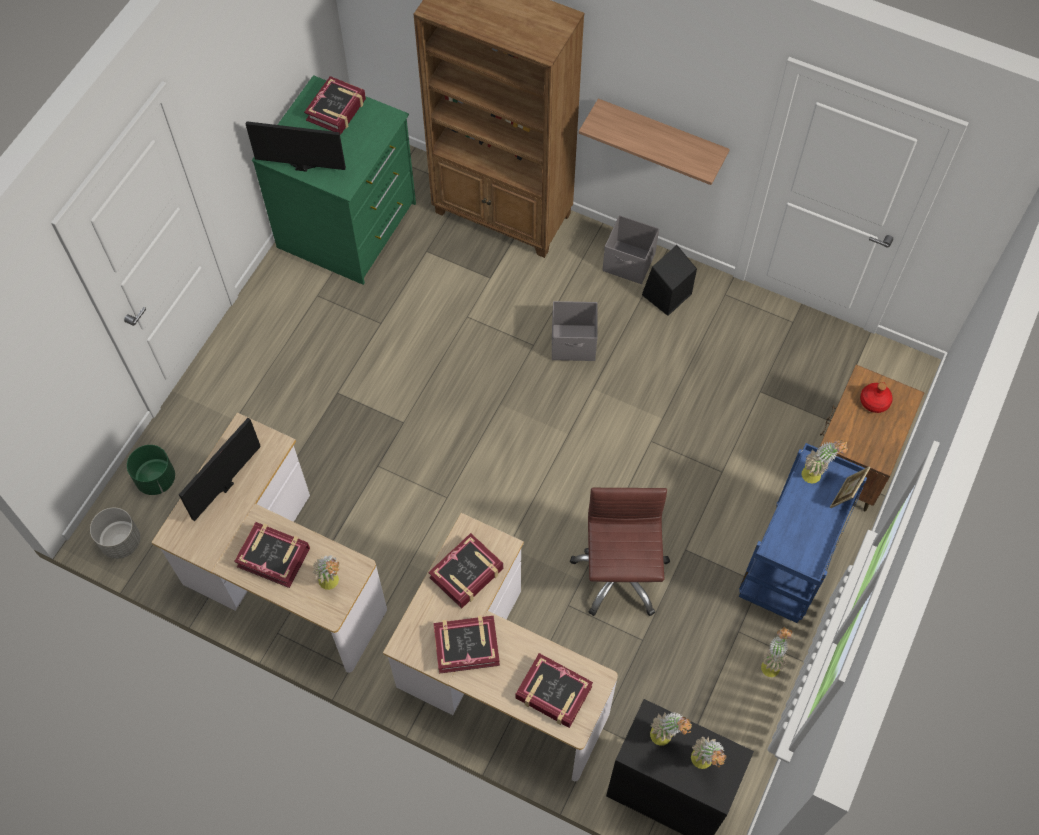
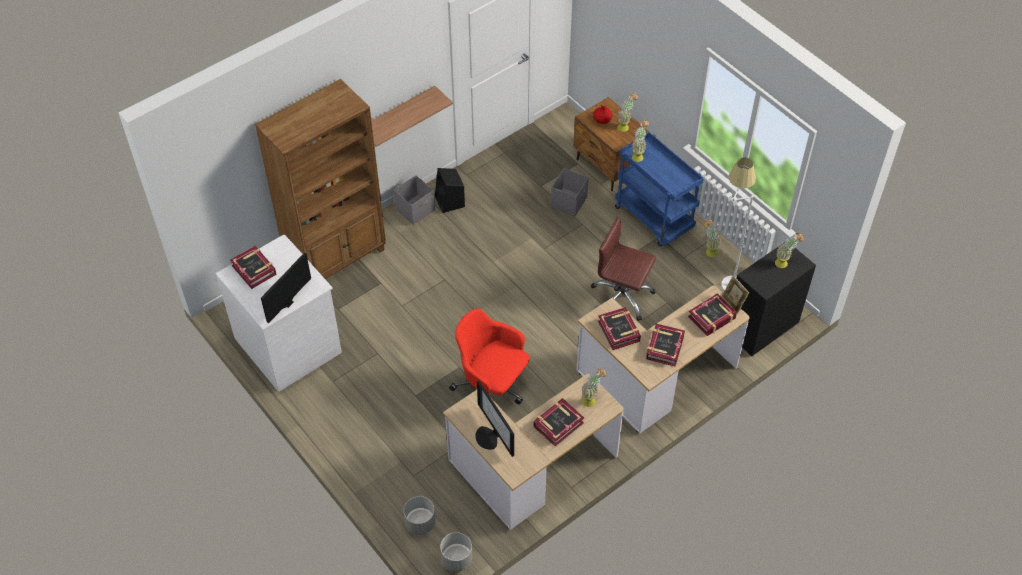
camera: 65 degrees left, 10 degrees down
(156, 479) = (420, 523): green planter -> grey planter
(349, 226) = (289, 344): green dresser -> white dresser
(388, 474) = (492, 388): none -> red office chair
(574, 343) = (455, 259): grey storage box -> grey storage box (569, 202)
(666, 737) = (763, 273): potted plant -> potted plant (625, 126)
(734, 706) = (726, 277): none -> white floor lamp
(845, 496) = (657, 149): picture frame -> picture frame (733, 303)

